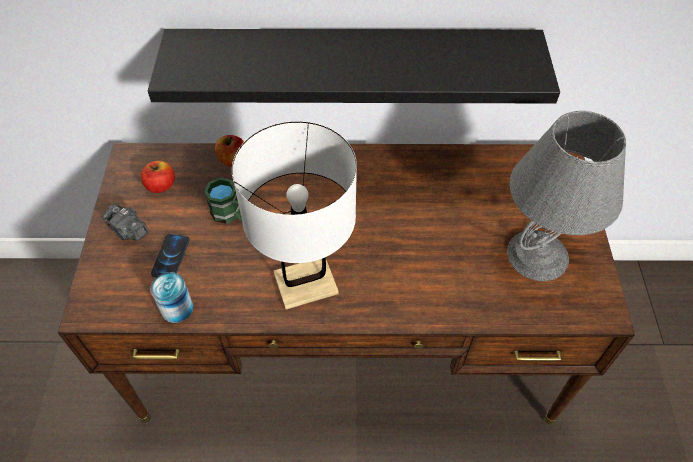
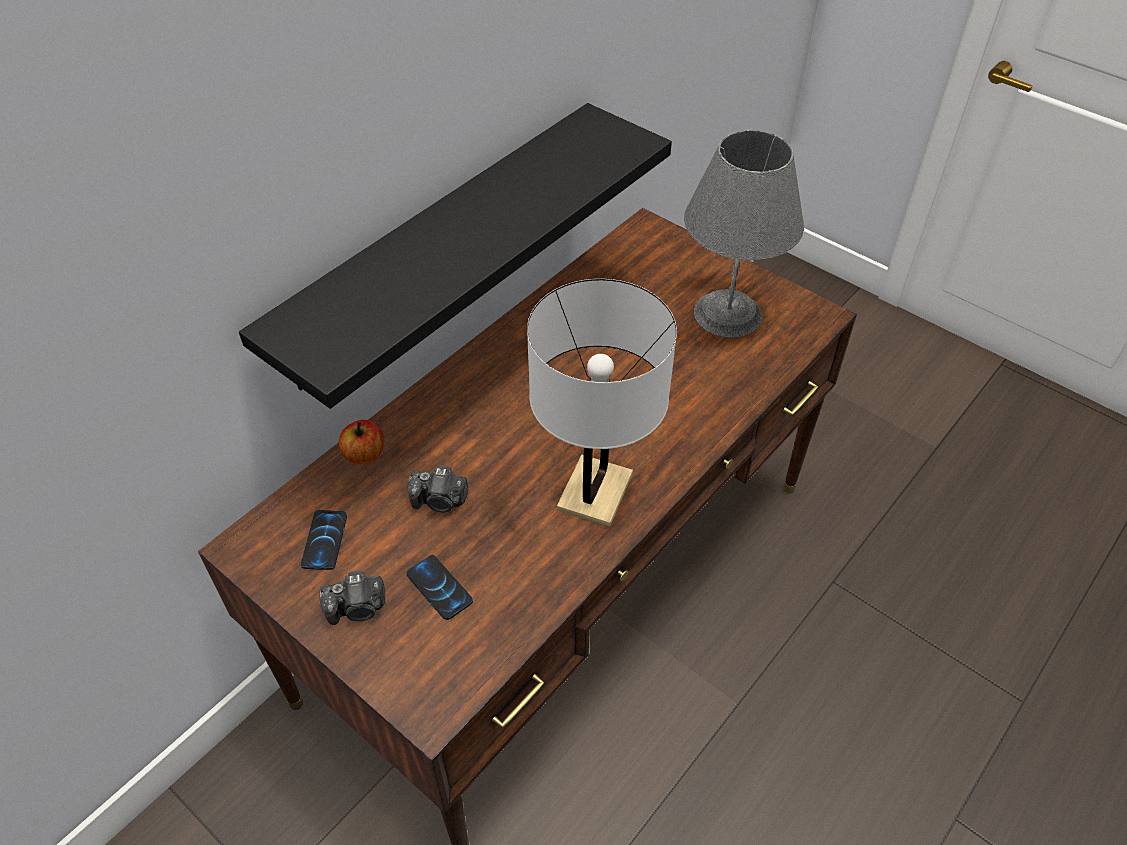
camera: 50 degrees left, 5 degrees down
(161, 185) = (325, 540): apple -> phone
(177, 308) = (515, 620): can -> none
(231, 214) = (440, 501): green mug -> camera

